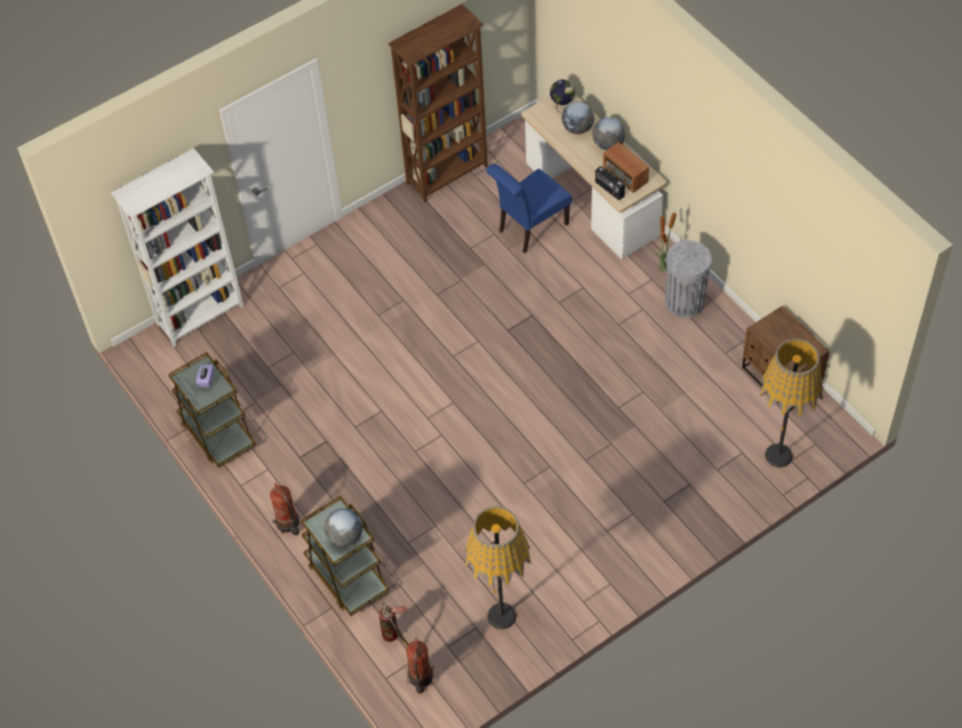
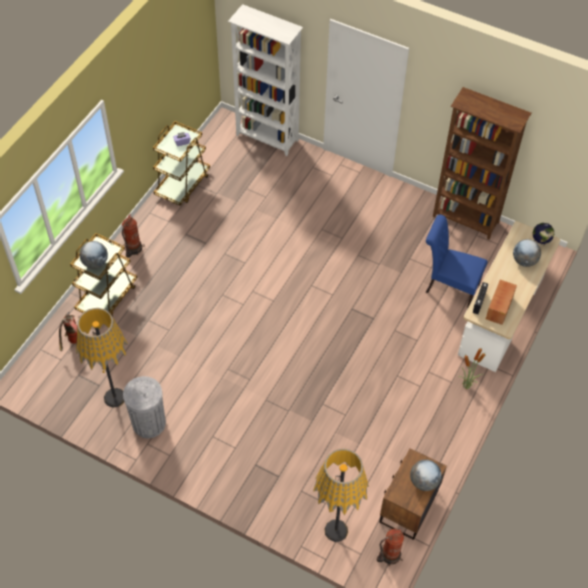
camera: 60 degrees right, 0 degrees up
(420, 677) = (48, 368): fire extinguisher -> fire extinguisher (389, 555)
(608, 144) = (522, 286): globe -> globe (424, 481)
(685, 302) = (443, 412): grey trash can -> grey trash can (149, 423)

